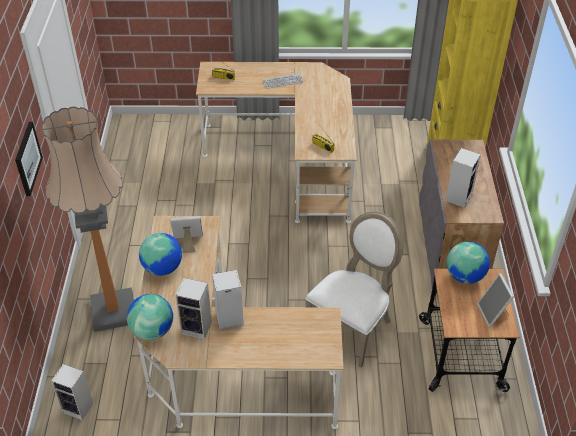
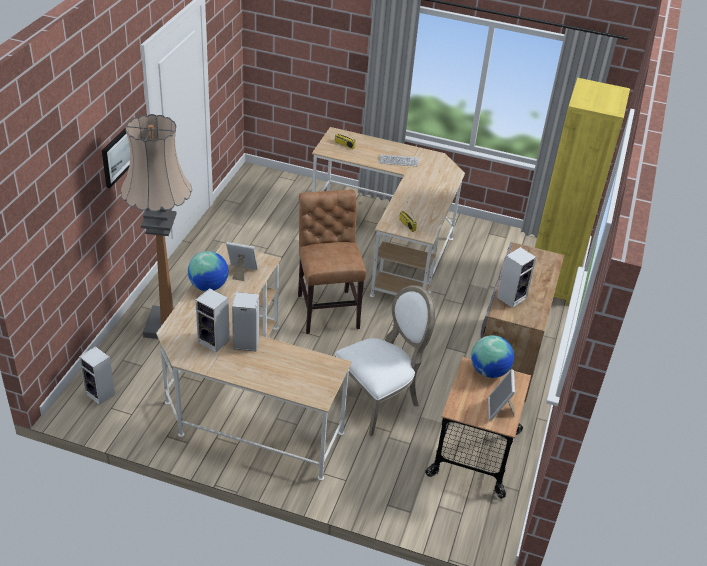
camera: 15 degrees right, 5 degrees down
(152, 330) = (174, 333): globe -> none
(261, 247) = (327, 309): none -> brown chair

